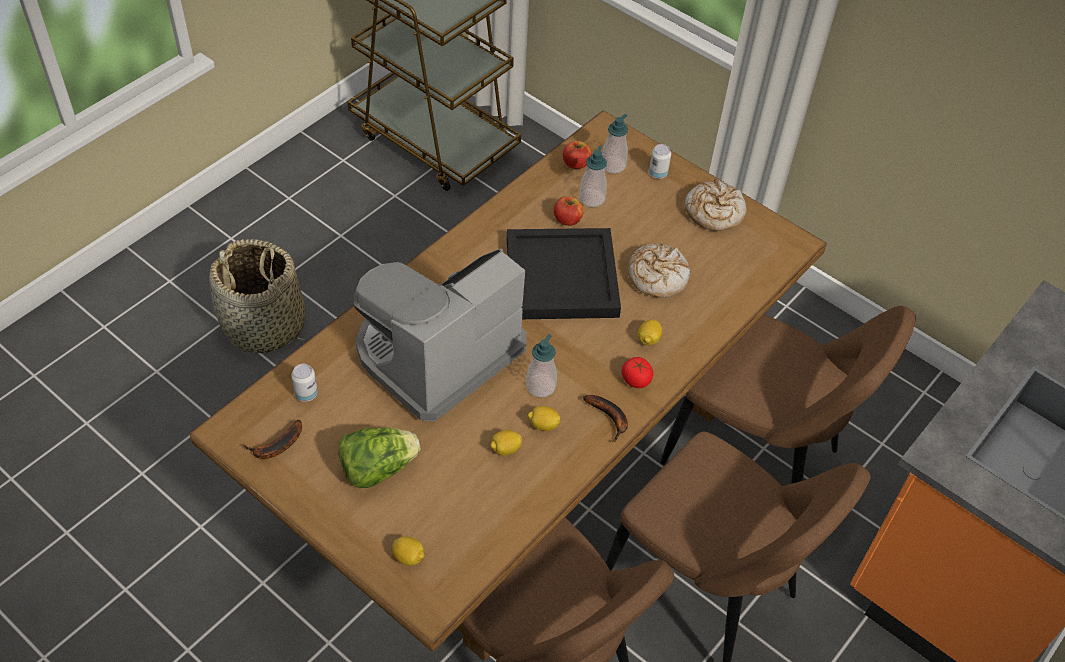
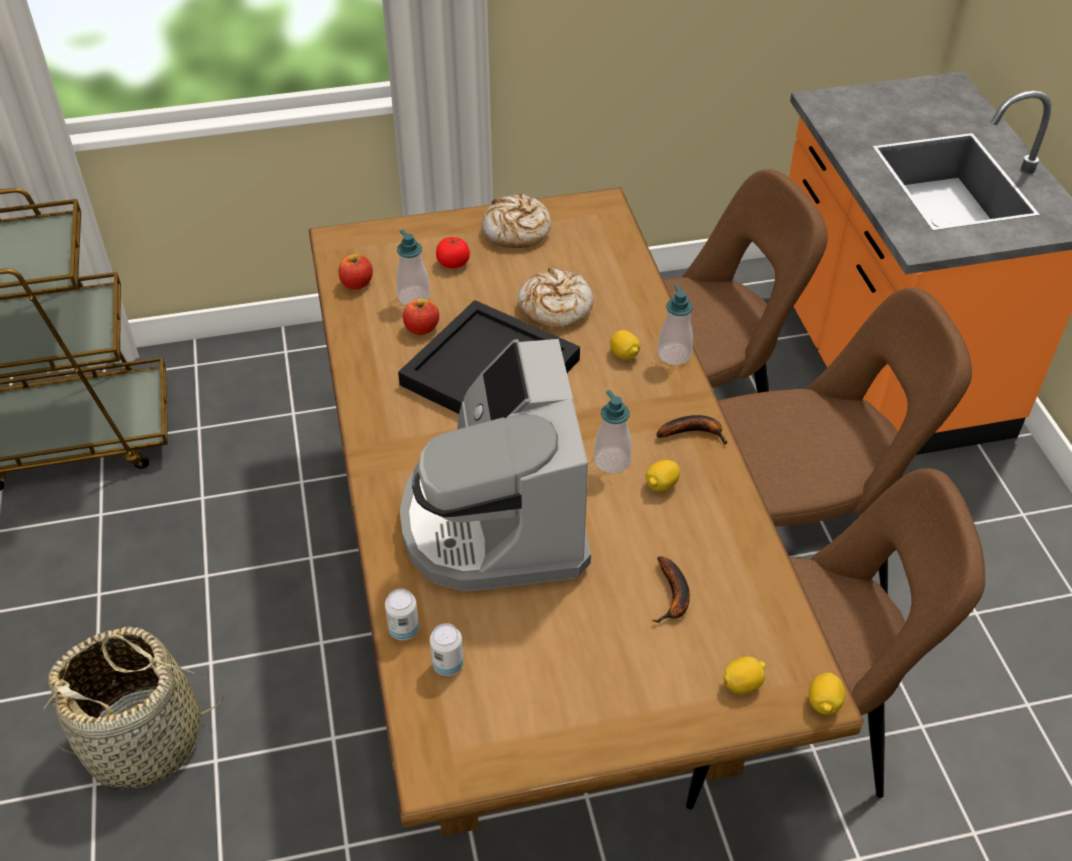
camera: 50 degrees left, 5 degrees down
(276, 447) = (498, 733): banana -> banana (673, 597)
(378, 468) = (606, 651): lettuce -> none
(505, 449) = (667, 530): lemon -> lemon (823, 703)
(613, 165) = (388, 260): soap dispenser -> soap dispenser (674, 355)
(636, 380) = (664, 389): tomato -> tomato (453, 263)
(658, 173) = (431, 238): can -> can (404, 630)

